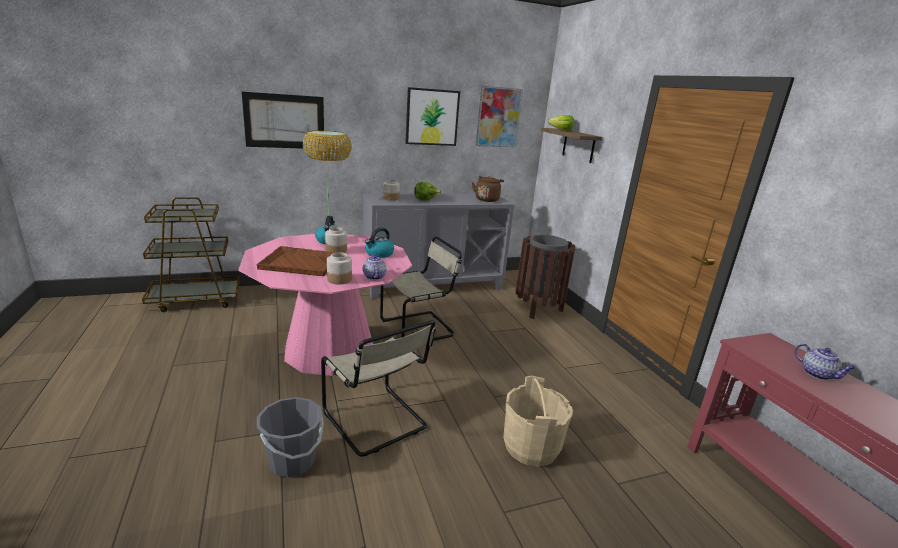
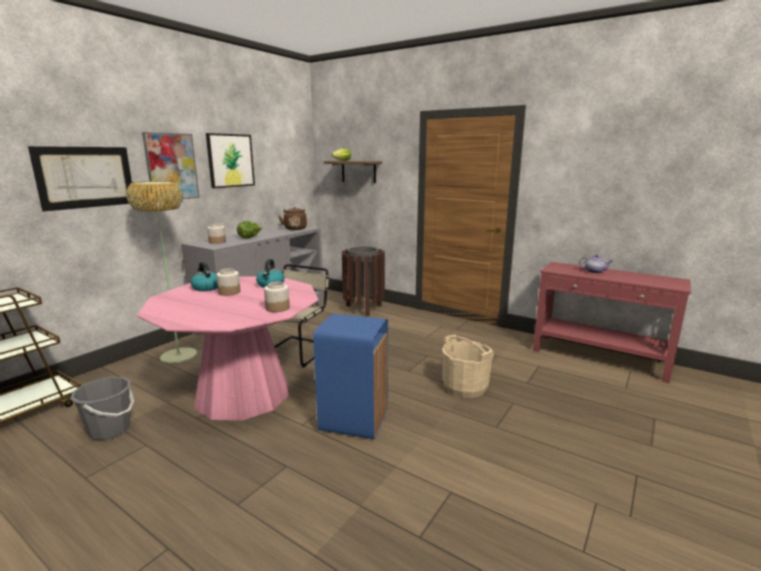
camera: 35 degrees left, 5 degrees down
(292, 461) = (328, 478): grey bucket -> grey bucket (110, 430)
(300, 263) = (216, 308): brown tray -> none
(374, 276) = (299, 298): teapot -> none
(377, 422) = (354, 422): beige chair -> blue trash can
(498, 117) = (282, 156): picture -> picture (171, 167)

